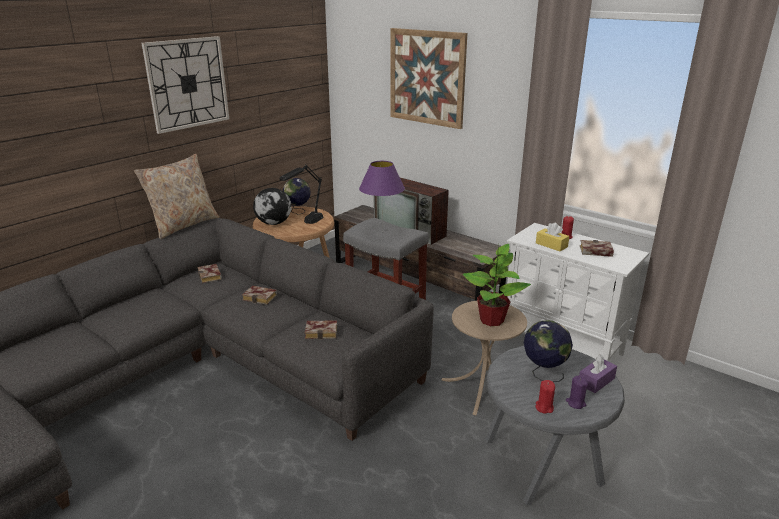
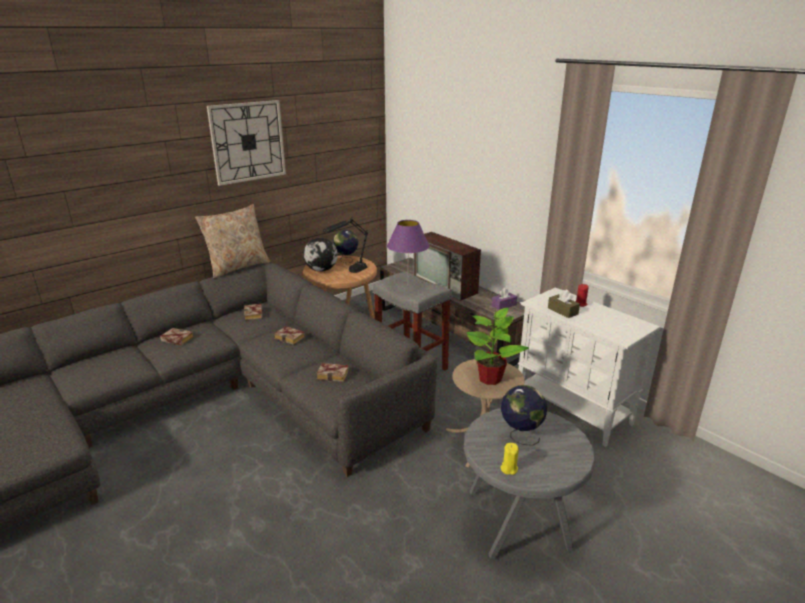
camera: 10 degrees right, 0 degrees up
(427, 77) = (468, 142): picture -> none
(544, 407) = (509, 468): red candle -> yellow candle
(551, 245) = (562, 311): yellow tissue box -> brown tissue box
(575, 403) = (541, 468): purple candle -> none
(594, 252) = (603, 321): book -> book (176, 339)
(596, 381) = (570, 449): purple tissue box -> purple tissue box (503, 305)

